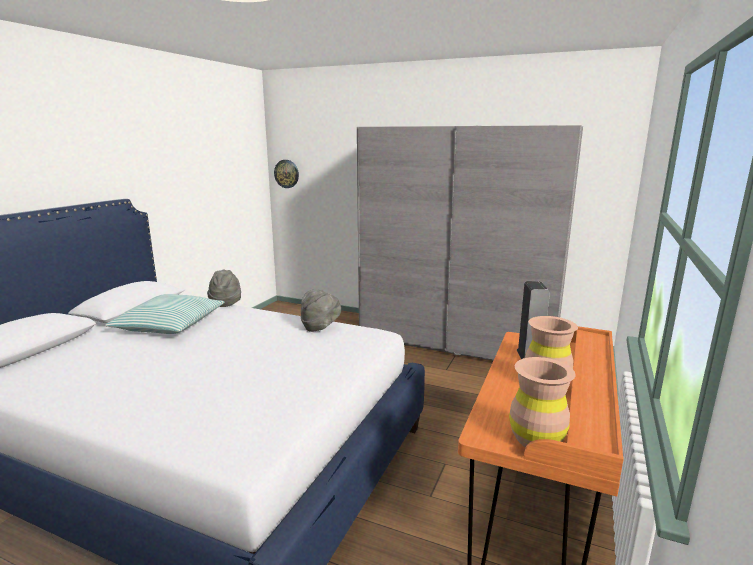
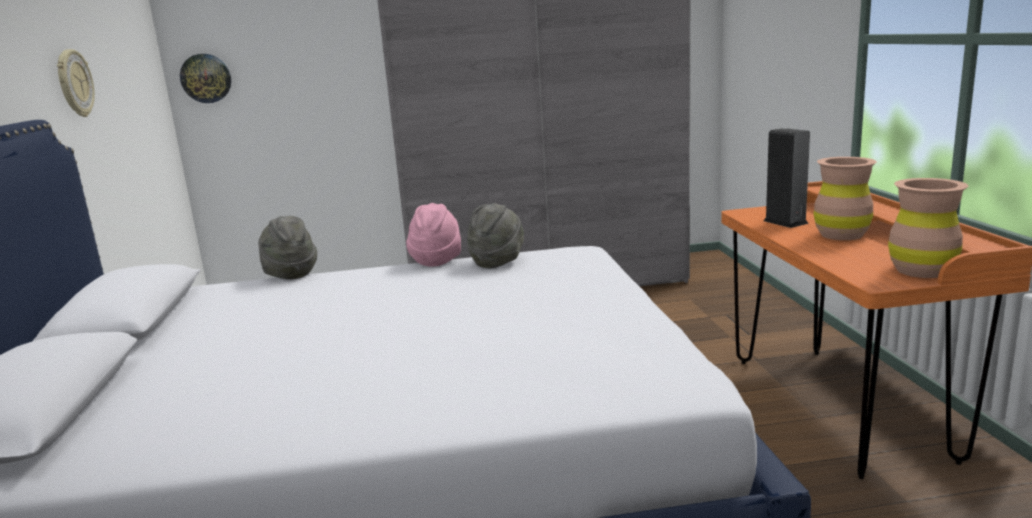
camera: 30 degrees left, 0 degrees up
(169, 325) = (256, 316): pillow -> none
(178, 177) = (74, 83): none -> wall clock
(297, 315) = (436, 259): none -> pink hat

